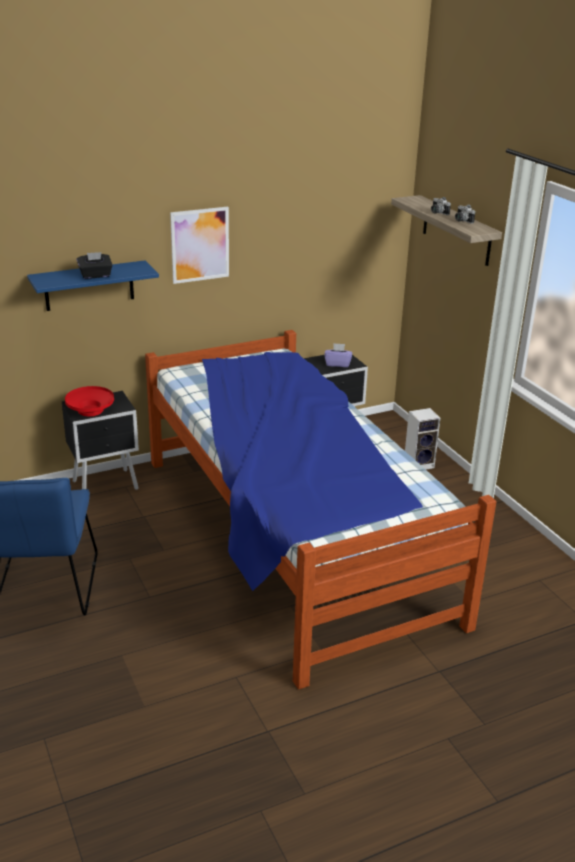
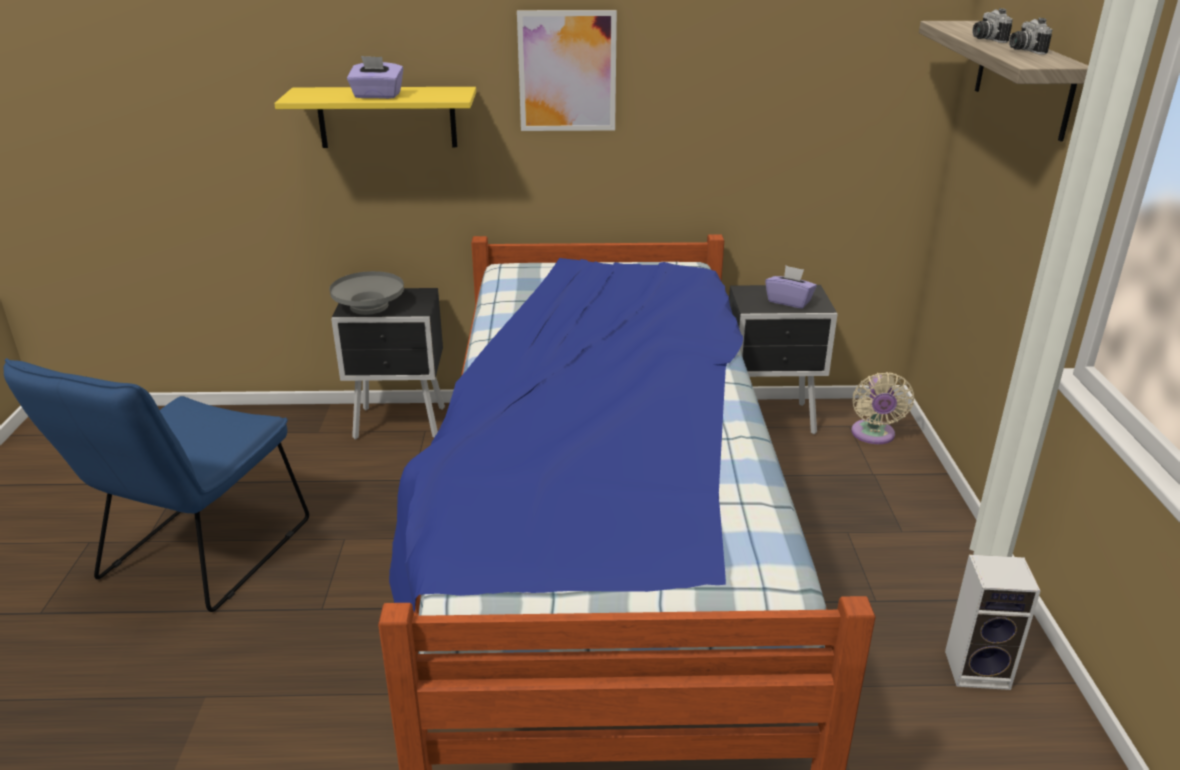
camera: 25 degrees right, 0 degrees up
(89, 286) = (387, 117): blue shelf -> yellow shelf
(90, 410) = (369, 307): red bowl -> grey bowl
(95, 275) = (377, 96): black tissue box -> purple tissue box
(389, 434) = (873, 435): none -> beige fan
(419, 464) = (898, 494): speaker -> speaker (979, 669)

